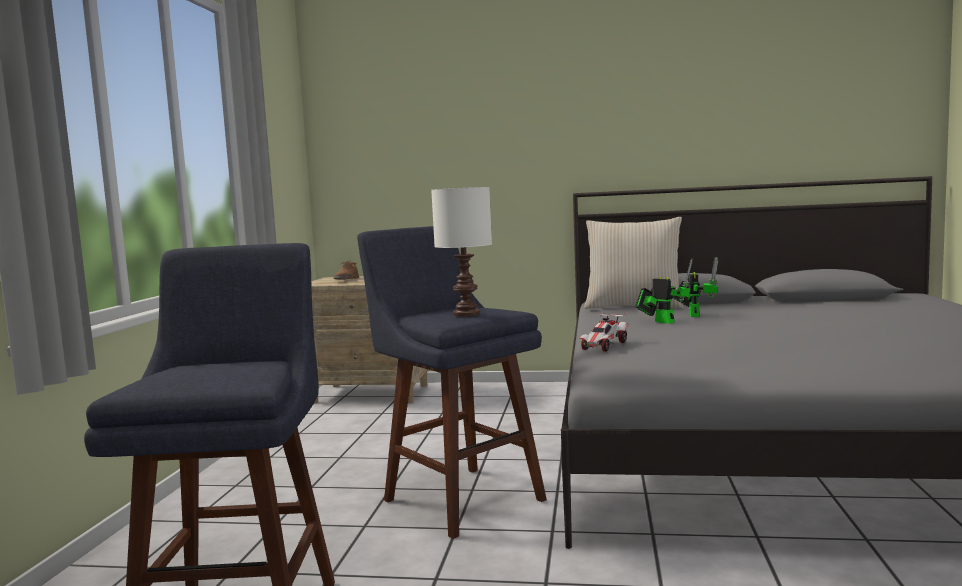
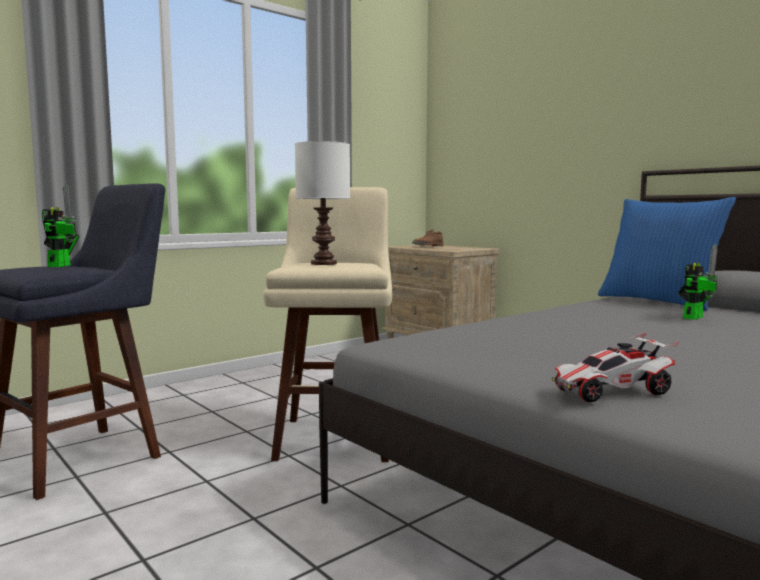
camera: 40 degrees right, 0 degrees up
(457, 497) = (336, 435): blue stool -> beige stool
(604, 346) = (487, 322): toy car -> toy car (612, 392)
(633, 306) = (658, 301): beige pillow -> blue pillow
(662, 321) = (629, 316): toy robot -> toy robot (61, 265)

